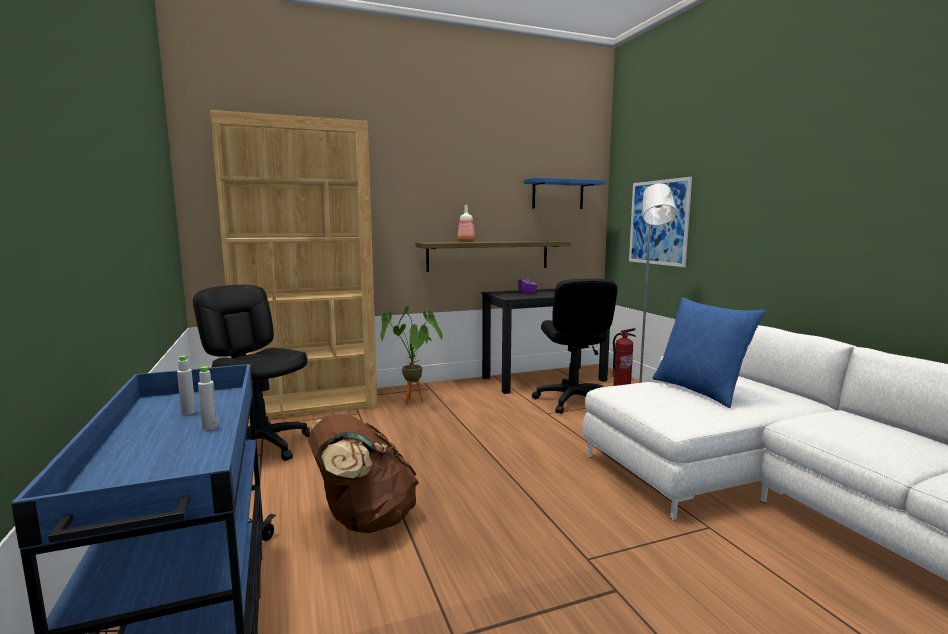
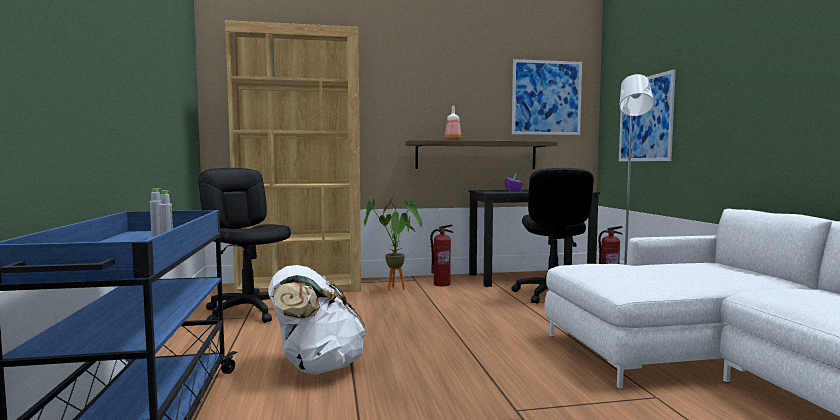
camera: 10 degrees right, 5 degrees down
(364, 520) = (316, 367): brown backpack -> white backpack
(459, 393) = (442, 284): none -> fire extinguisher
(558, 194) = (546, 98): blue shelf -> picture
(700, 390) = (664, 269): blue pillow -> none

